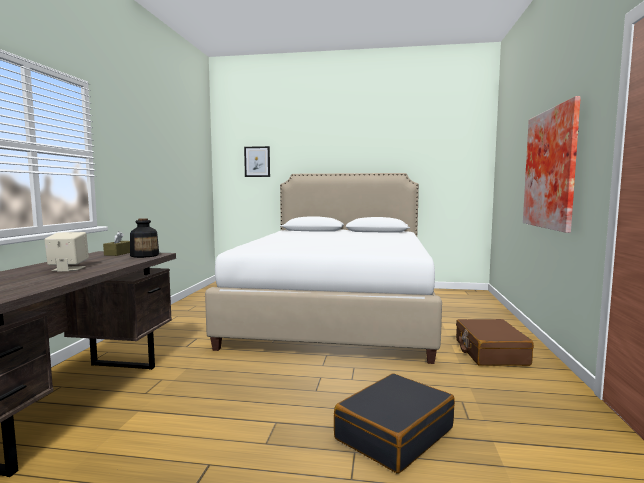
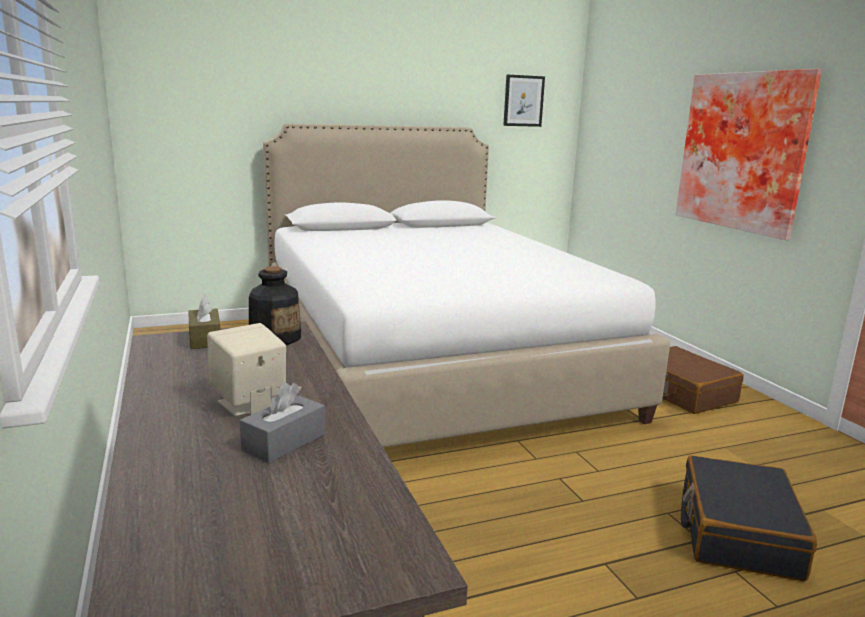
camera: 30 degrees left, 10 degrees up
(41, 278) = (284, 442): none -> grey tissue box
(257, 161) = (209, 97): picture -> picture (523, 101)

